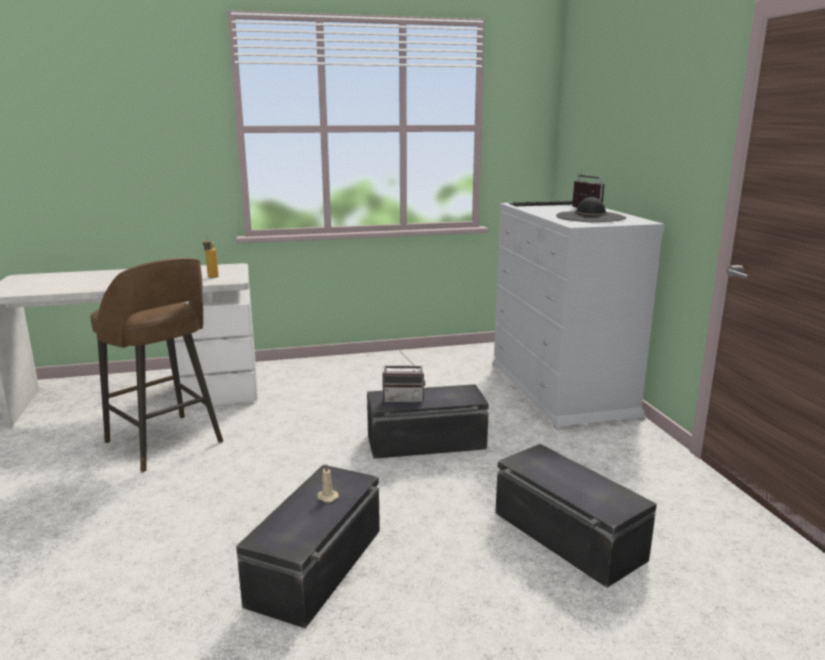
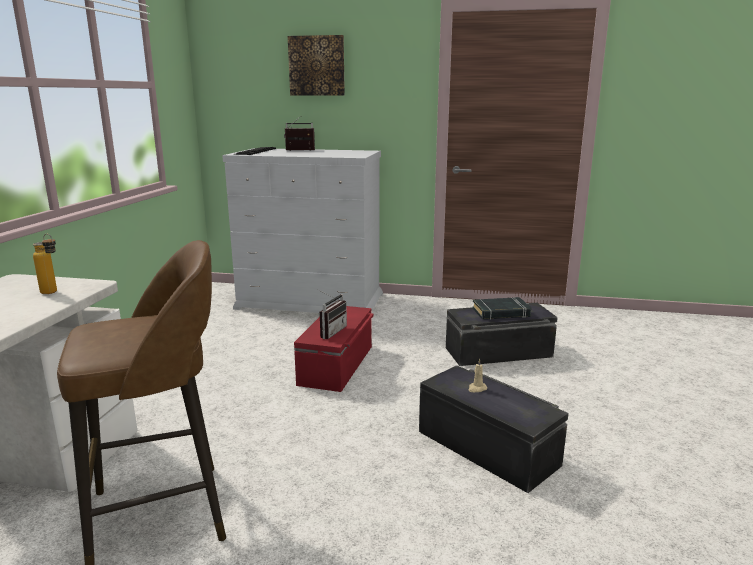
camera: 65 degrees left, 0 degrees up
(426, 442) = (338, 365): black storage box -> red storage box
(572, 480) = (501, 312): none -> black book
(590, 217) = (334, 153): black hat -> none
(632, 106) = (317, 66): none -> picture

